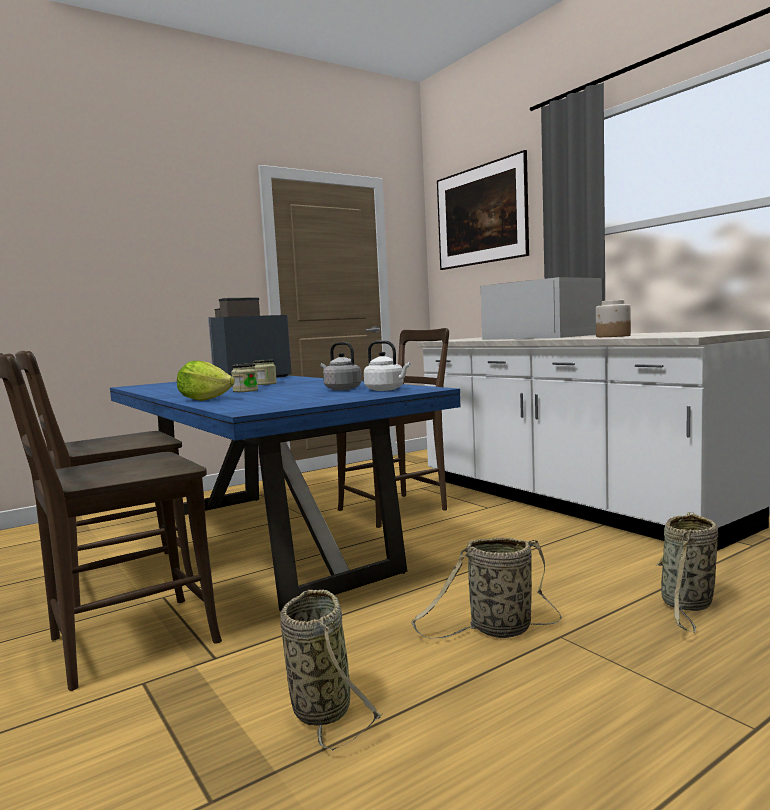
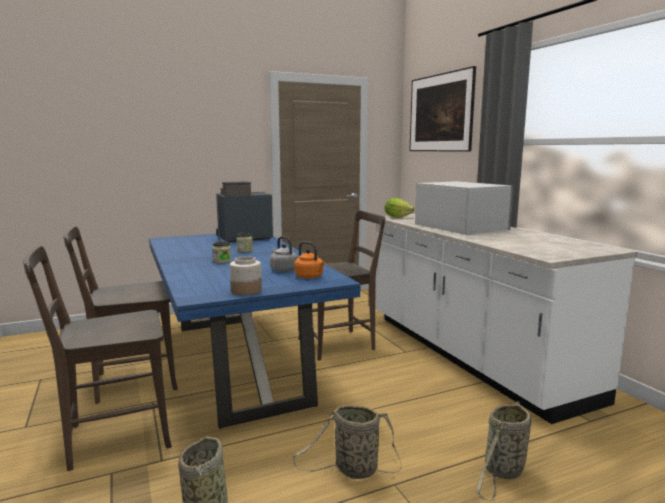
camera: 10 degrees right, 5 degrees up
(204, 399) = (185, 272): lettuce -> lettuce (397, 217)
(386, 389) = (310, 277): white kettle -> orange kettle
(613, 336) = (502, 241): jar -> jar (246, 291)

